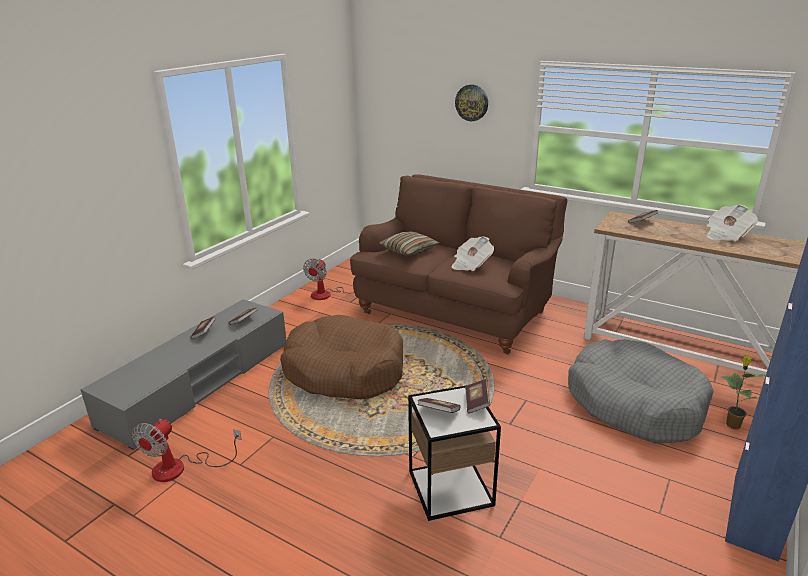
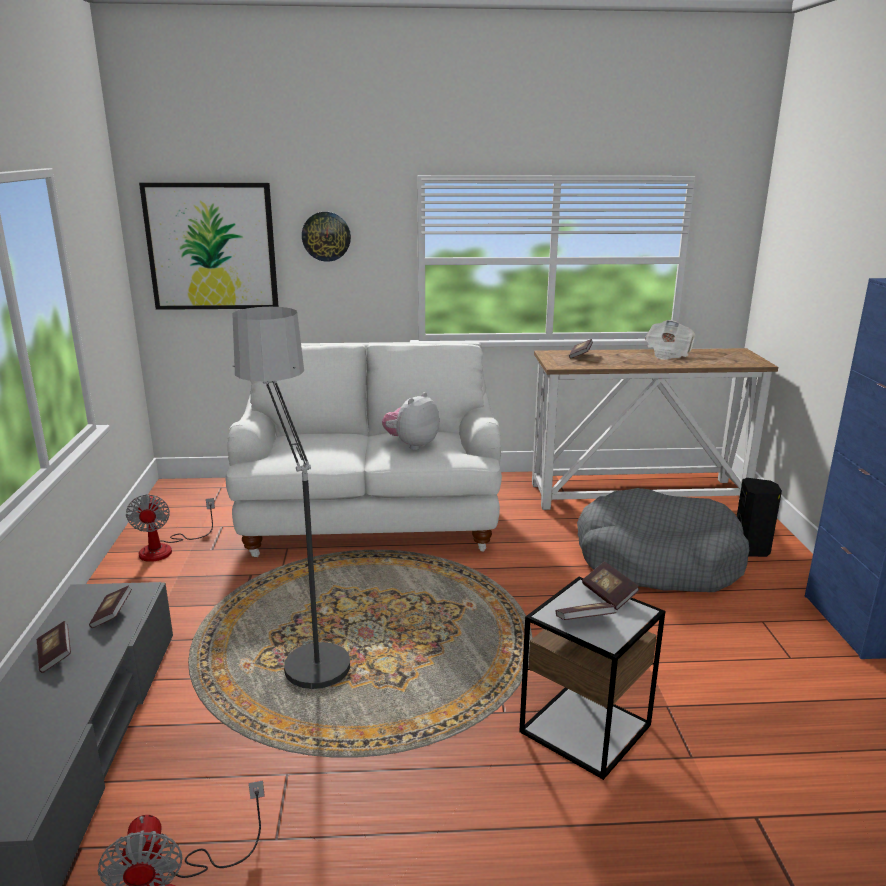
camera: 35 degrees left, 5 degrees down
(344, 371) = (300, 641): brown dog bed -> floor lamp
(401, 103) = (212, 246): none -> picture
(409, 250) = (311, 446): pillow -> none
(456, 311) = (371, 520): brown sofa -> white sofa
(471, 264) = (412, 445): newspaper -> plush toy
(732, 424) = (751, 549): potted plant -> black speaker

